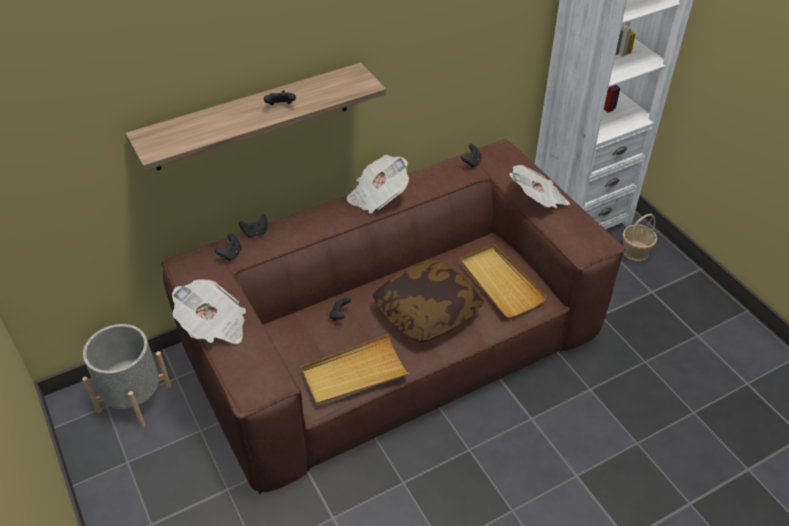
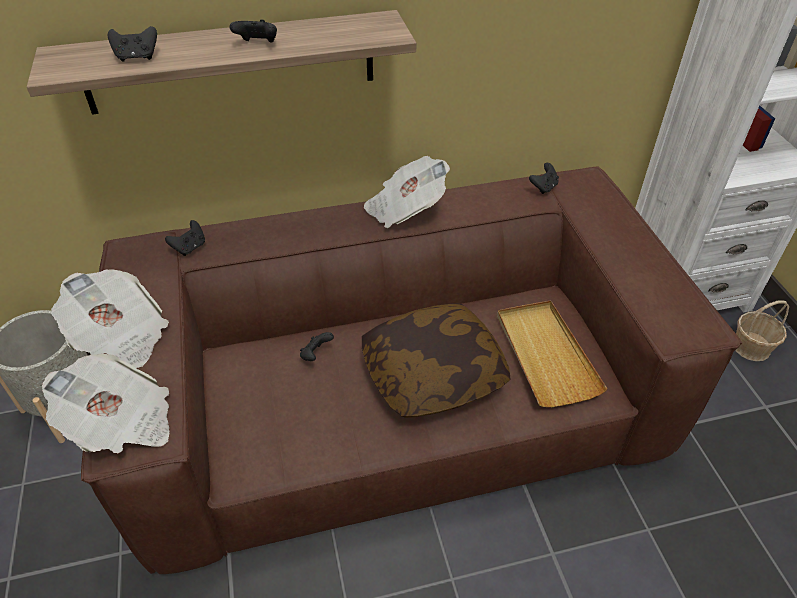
camera: 15 degrees right, 0 degrees up
(255, 232) = (233, 227): black game controller -> black game controller (137, 57)
(354, 374) = (302, 442): beige tray -> none
(538, 200) = (623, 250): newspaper -> newspaper (121, 423)

